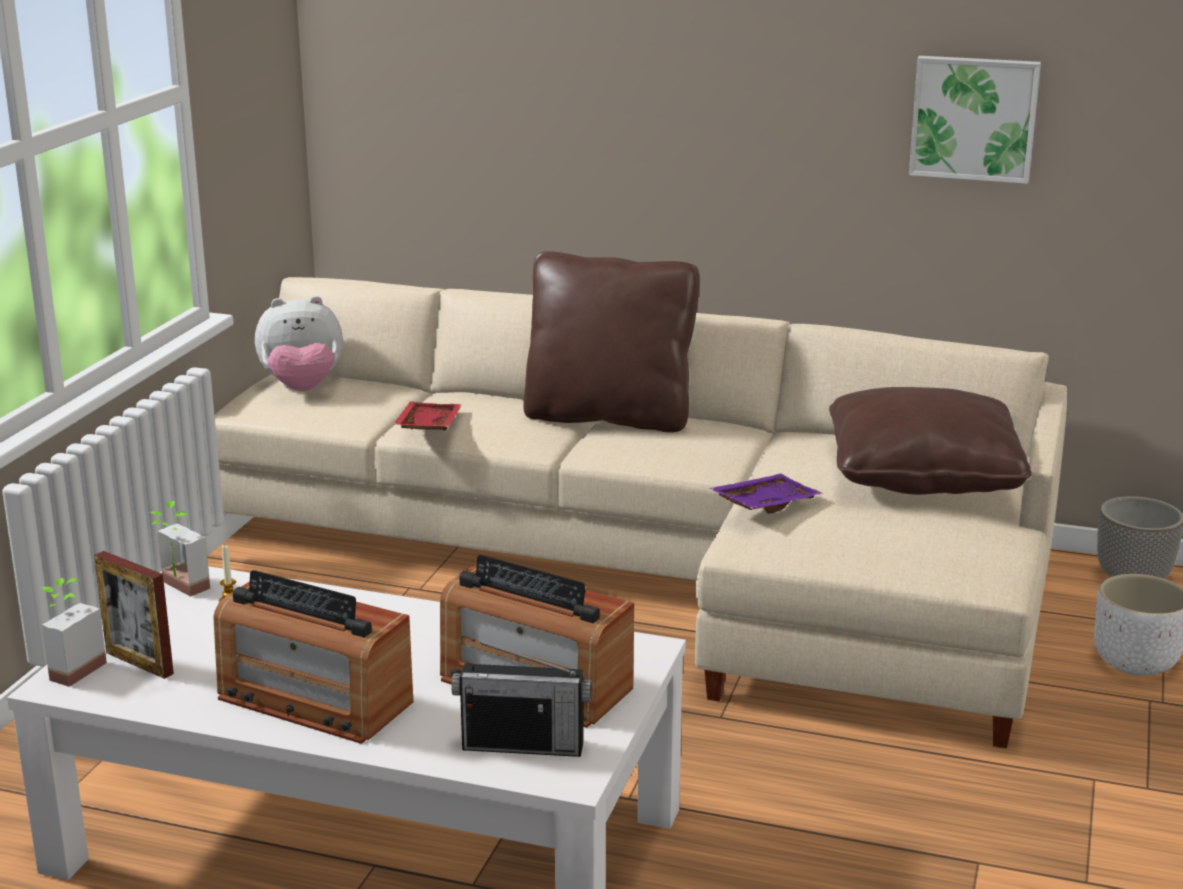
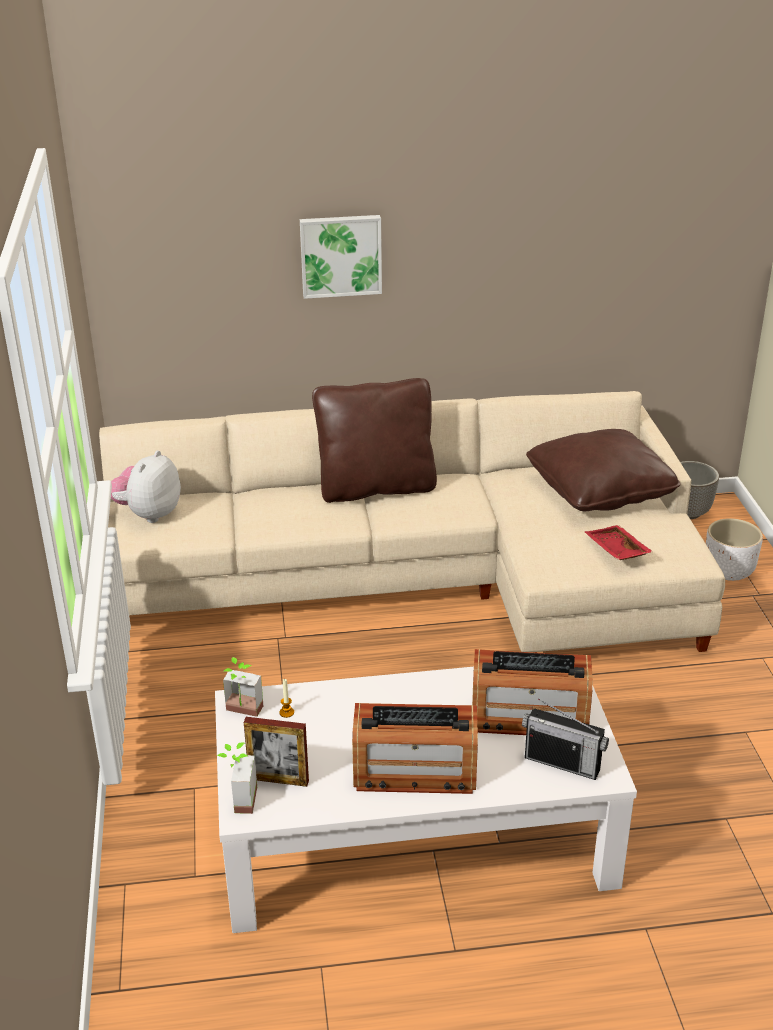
camera: 25 degrees left, 10 degrees up
(302, 389) = (148, 514): plush toy -> plush toy turned 150 degrees clockwise
(427, 427) = (268, 527): red tray -> red tray (615, 550)
(523, 745) = (562, 763): radio -> radio turned 45 degrees clockwise
(764, 504) = (532, 538): purple tray -> none
(974, 118) = (581, 250): picture -> picture (340, 255)

